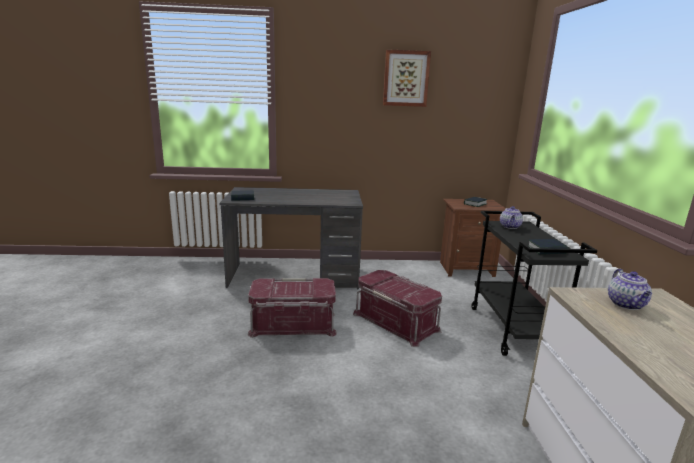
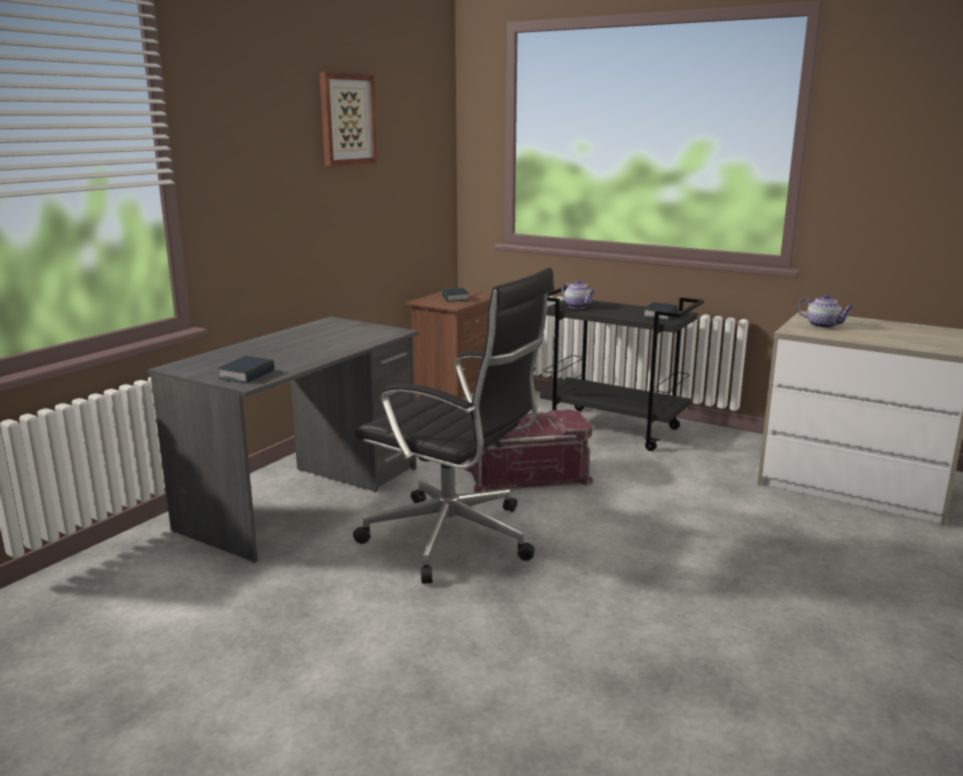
camera: 55 degrees left, 0 degrees up
(293, 325) = (455, 539): red storage box -> black office chair

